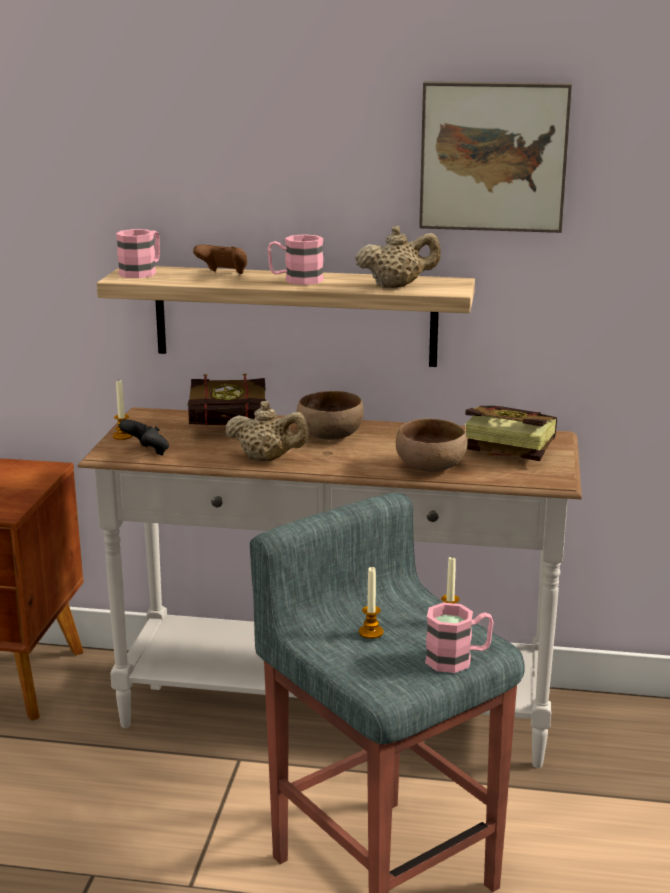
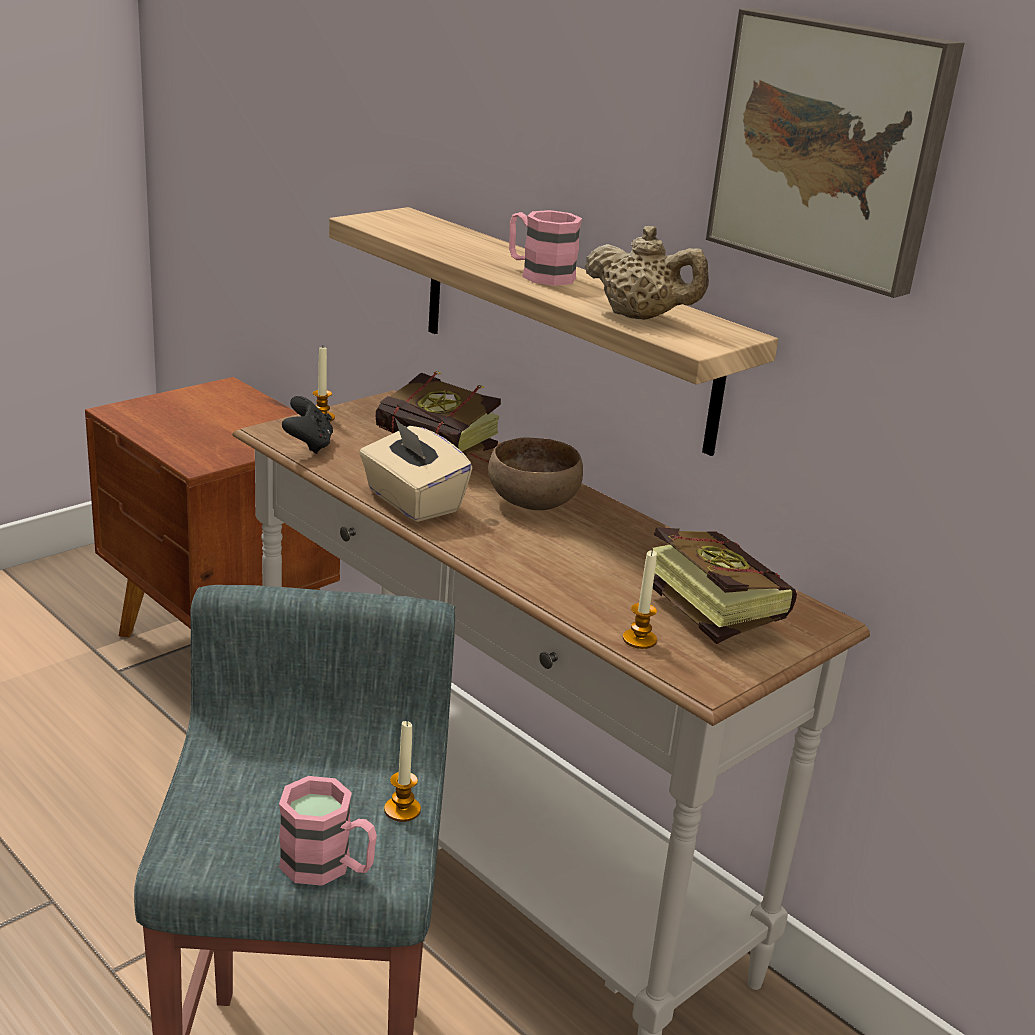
camera: 35 degrees right, 5 degrees up
(142, 272) = (403, 219): pink mug -> none
(223, 274) = (478, 245): brown game controller -> none
(267, 459) = (412, 501): beige teapot -> beige tissue box
(371, 632) = (289, 775): candle -> candle (639, 639)
(431, 468) = (575, 593): brown bowl -> none

